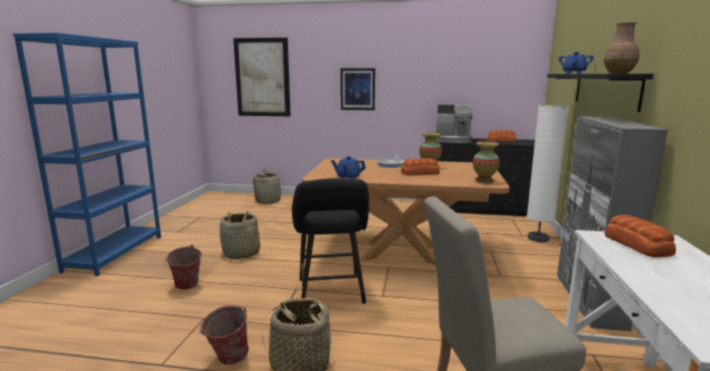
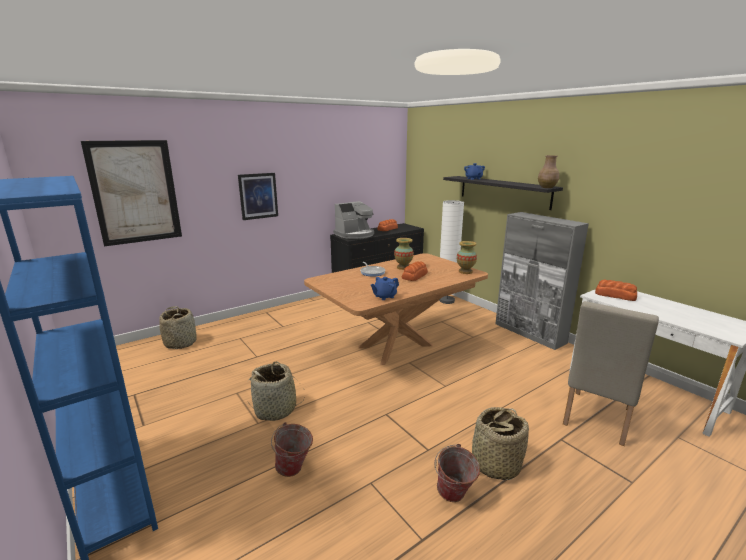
camera: 45 degrees left, 5 degrees up
(331, 293) = (415, 403): black stool -> none

